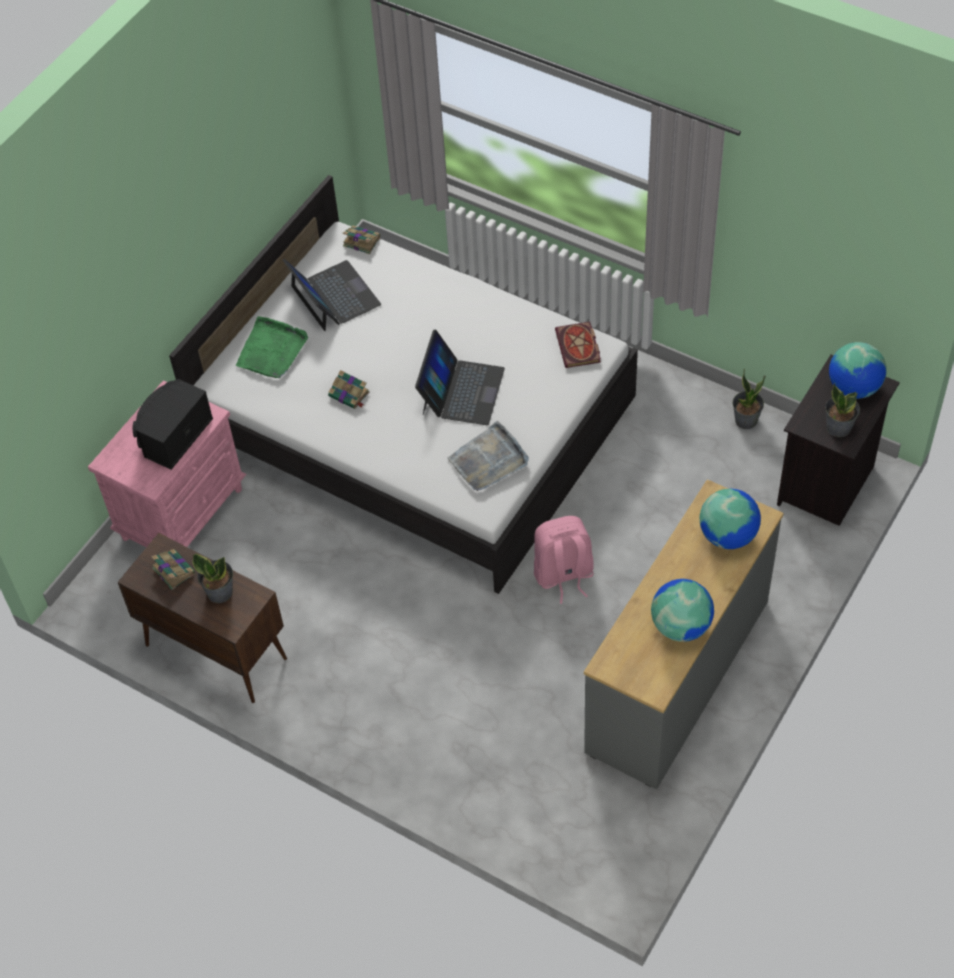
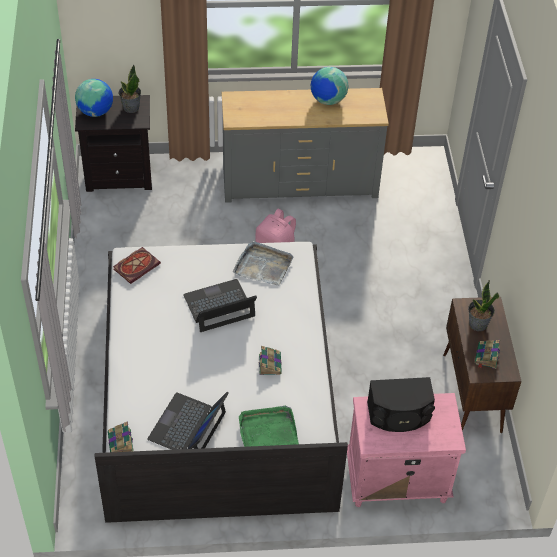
camera: 130 degrees left, 5 degrees down
(728, 535) = (255, 105): globe -> none
(746, 420) = (96, 227): potted plant -> none

